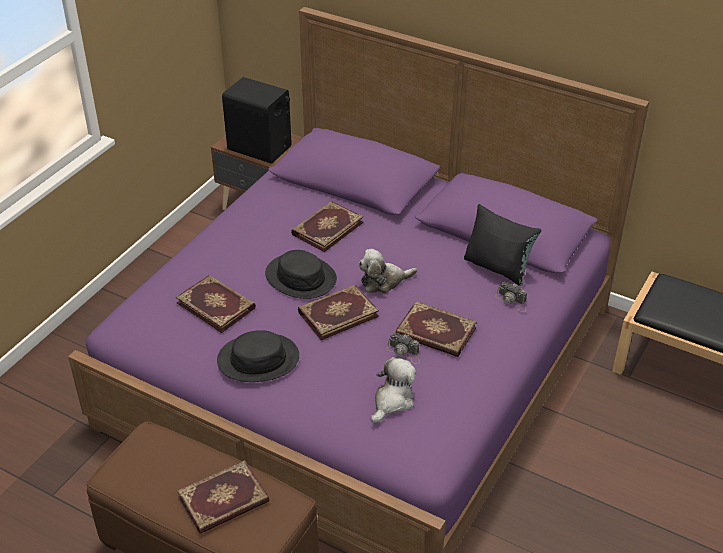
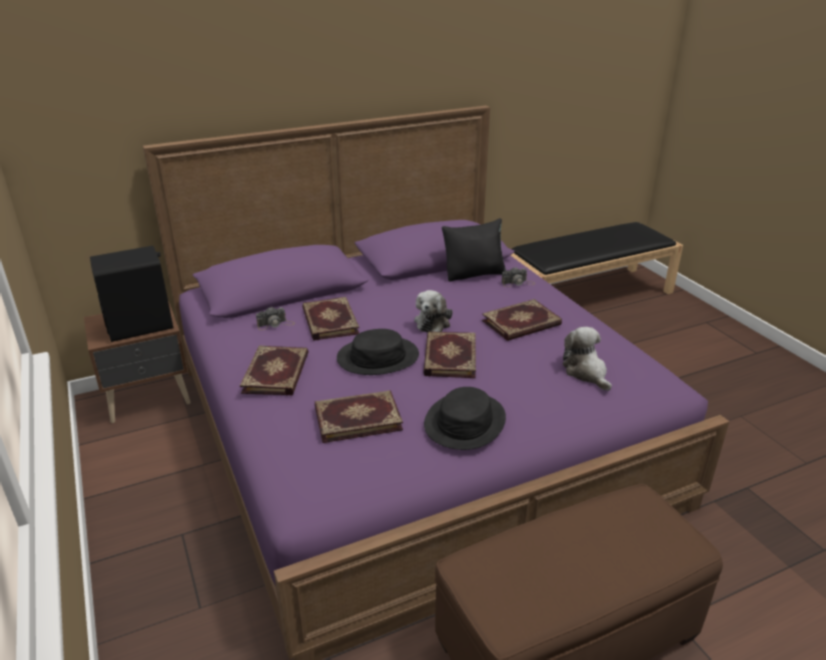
camera: 55 degrees left, 10 degrees down
(224, 500) = (609, 542): book -> book (277, 373)
(404, 352) = (532, 345): camera -> camera (275, 324)

